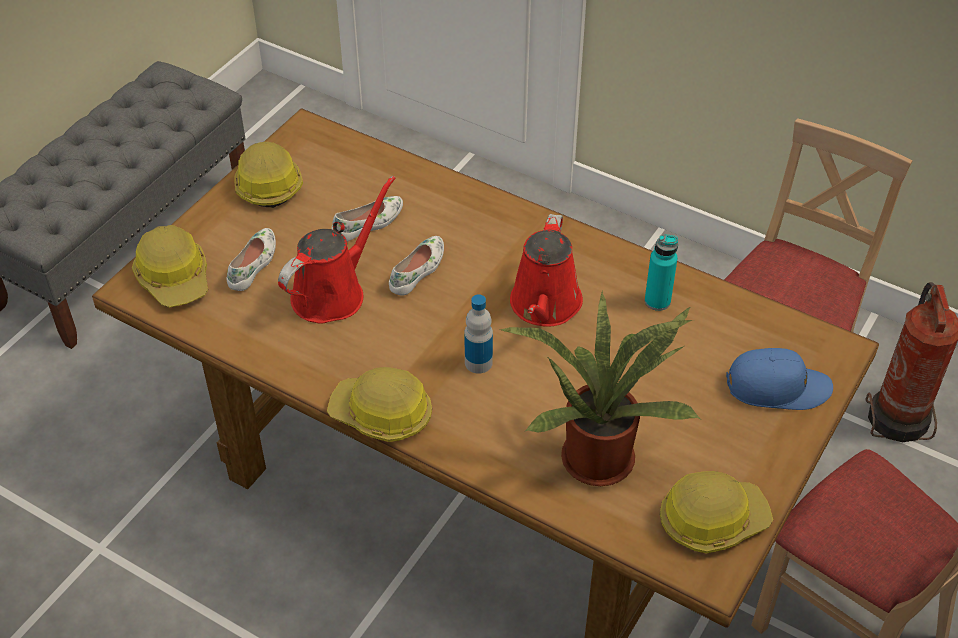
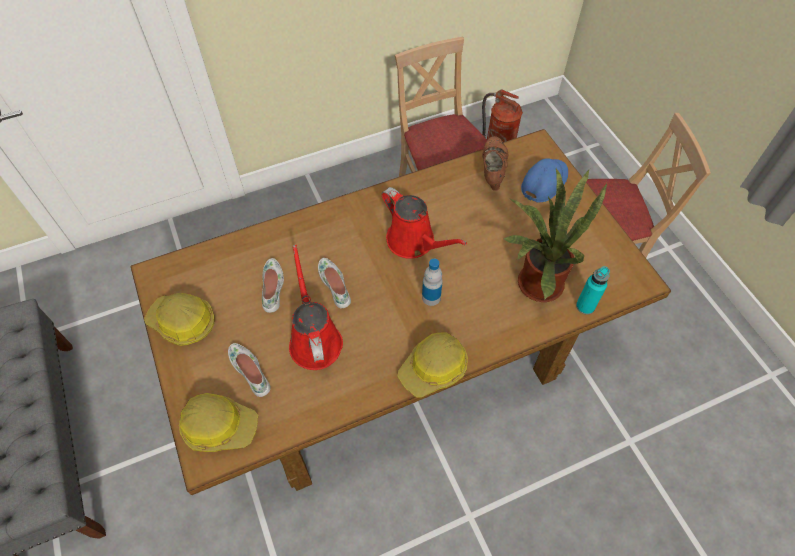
camera: 55 degrees left, 10 degrees up
(657, 301) = (450, 192): turquoise bottle -> turquoise bottle (585, 306)
(711, 519) = (609, 260): hard hat -> none
(738, 324) = (492, 170): none -> brown shoe

